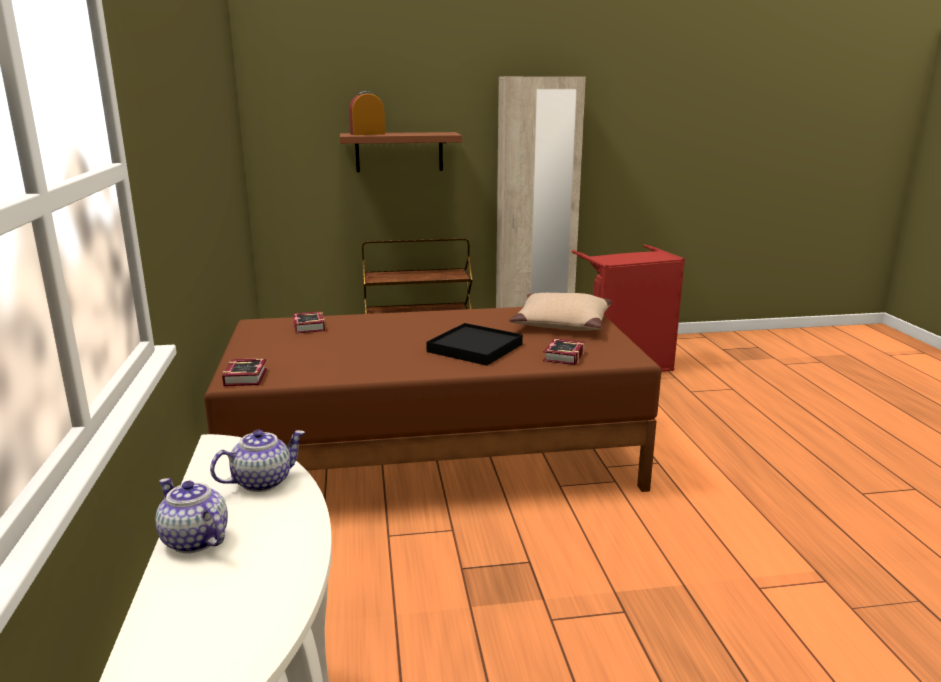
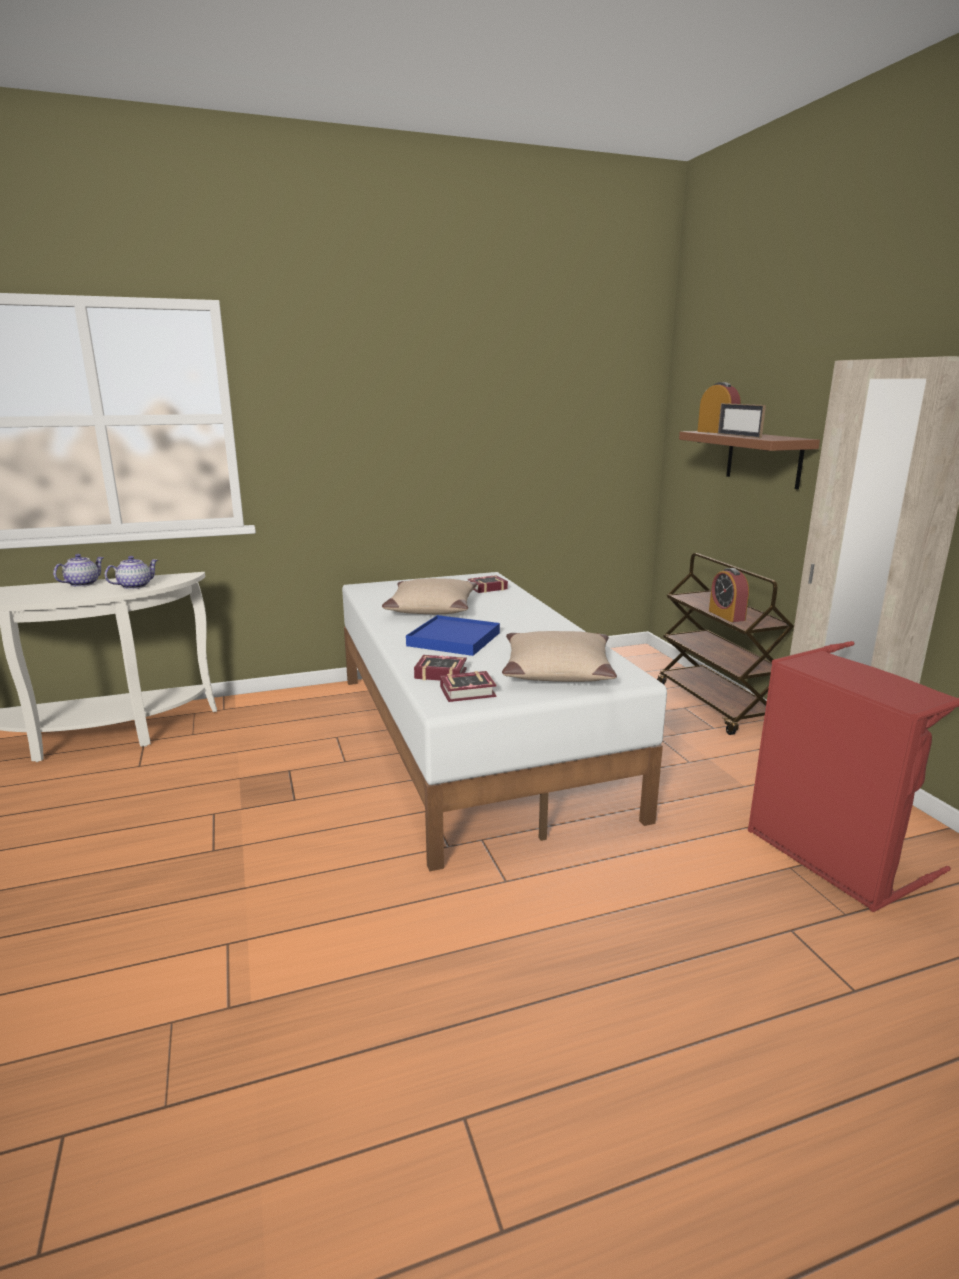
camera: 80 degrees right, 0 degrees up
(247, 376) = (370, 588): book -> book (470, 692)
(262, 481) = (135, 586): teapot -> teapot turned 90 degrees counterclockwise
(364, 352) = (431, 608): none -> beige pillow
(410, 134) = (738, 435): none -> picture frame
(431, 455) = (473, 738): brown bed -> white bed
(435, 277) = (726, 615): none -> alarm clock
(475, 348) = (454, 639): black tray -> blue tray

